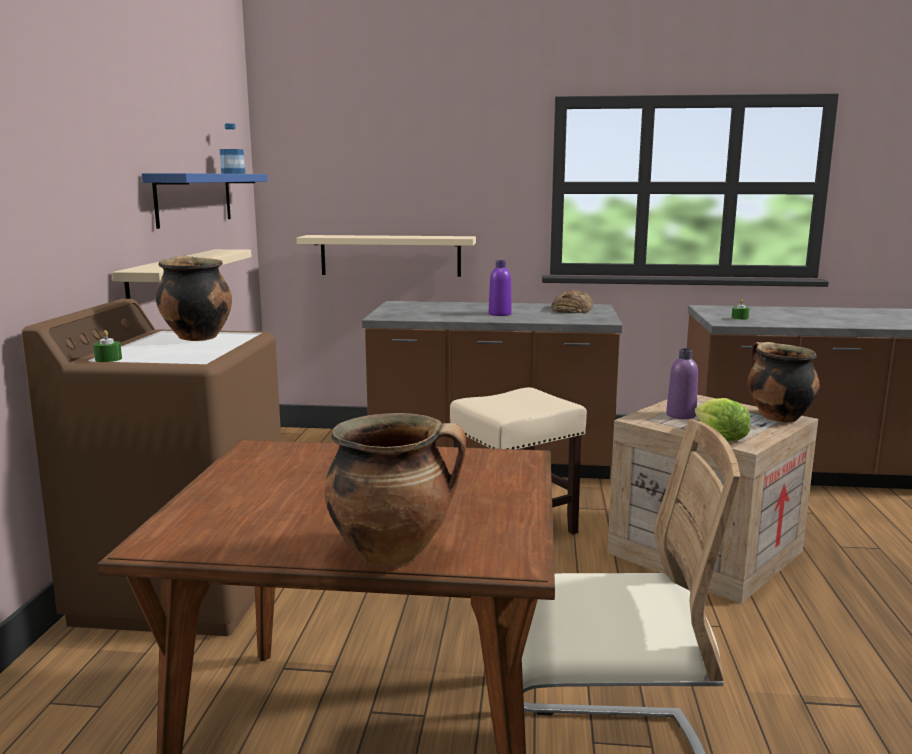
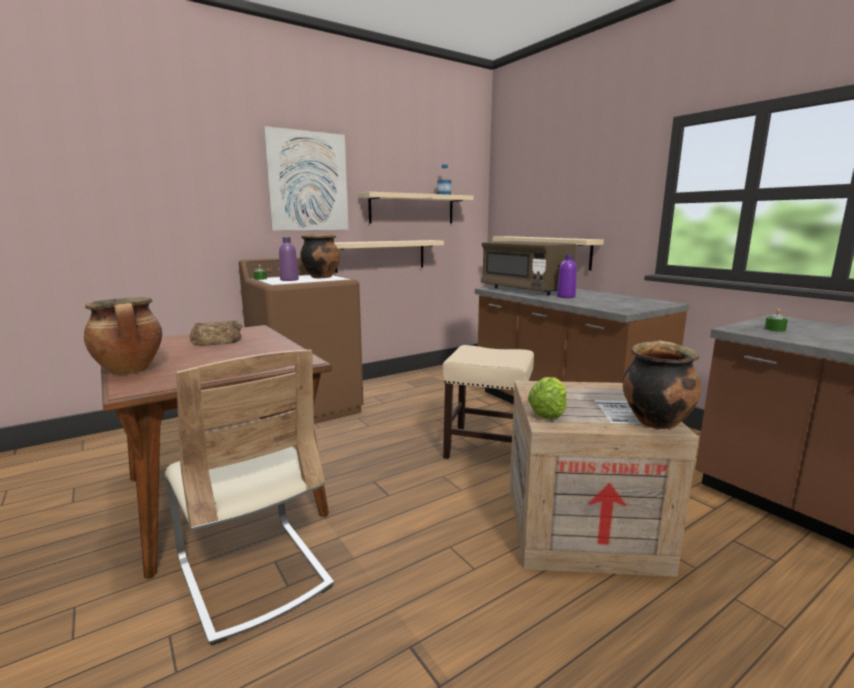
camera: 50 degrees right, 0 degrees up
(85, 154) = (308, 181): none -> picture
(194, 198) = (412, 209): blue shelf -> beige shelf
(427, 312) = (525, 290): none -> brown microwave
(571, 309) = (634, 301): bread -> bread (217, 340)
(681, 415) = (572, 393): purple bottle -> purple bottle (289, 280)

